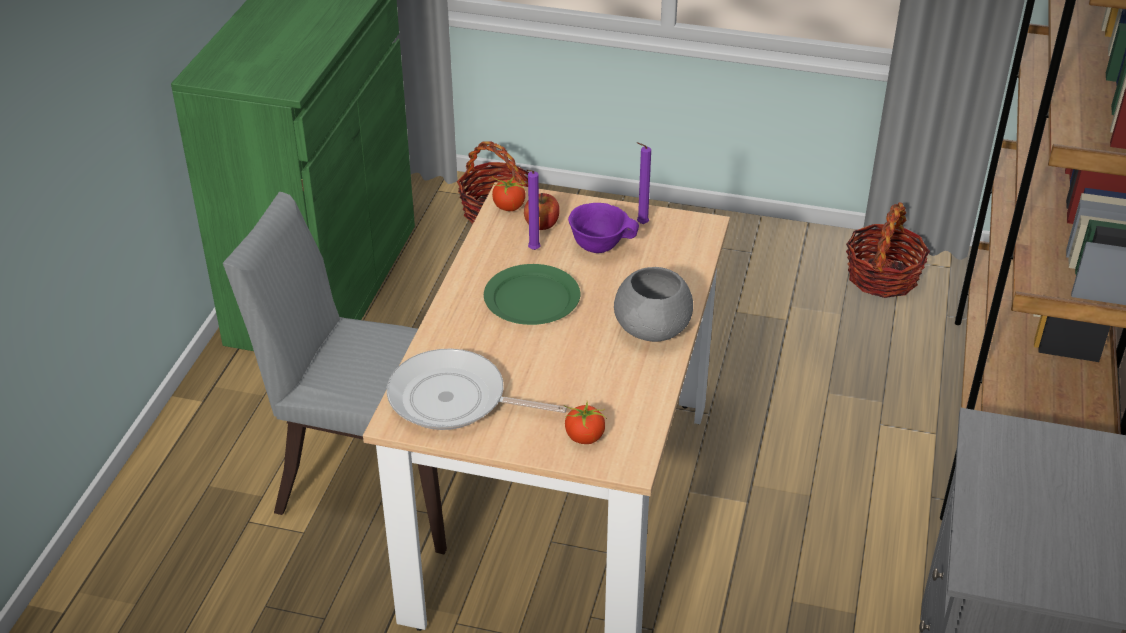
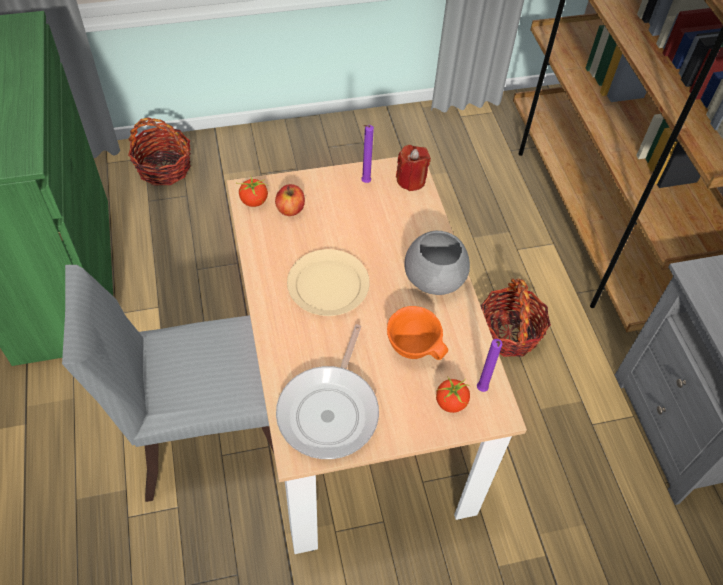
camera: 30 degrees left, 15 degrees up
(454, 400) = (330, 410): frying pan -> frying pan turned 60 degrees counterclockwise
(532, 251) = (299, 237): purple candle -> purple candle (481, 390)
(532, 299) = (328, 285): green plate -> beige plate
(582, 378) = (414, 346): none -> orange bowl
(599, 246) = (347, 214): purple bowl -> none
(695, 236) = (411, 180): none -> red candle
(882, 277) = (456, 134): basket -> basket (509, 333)

